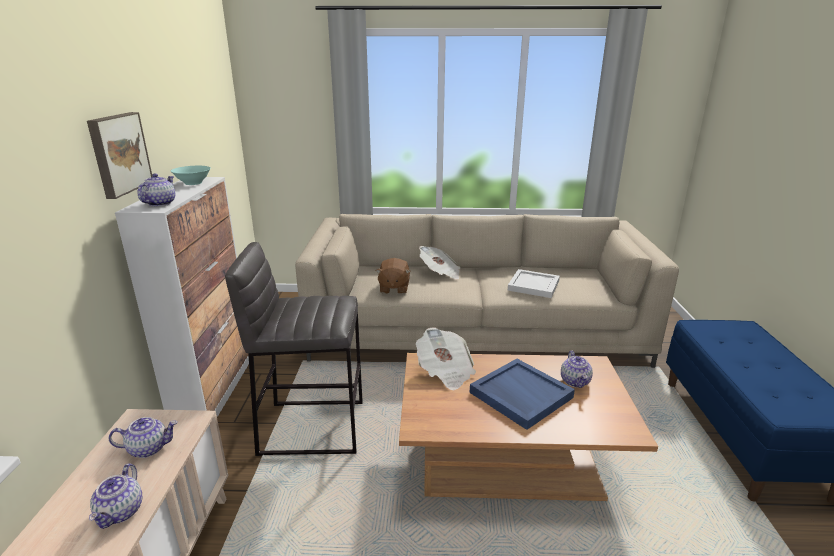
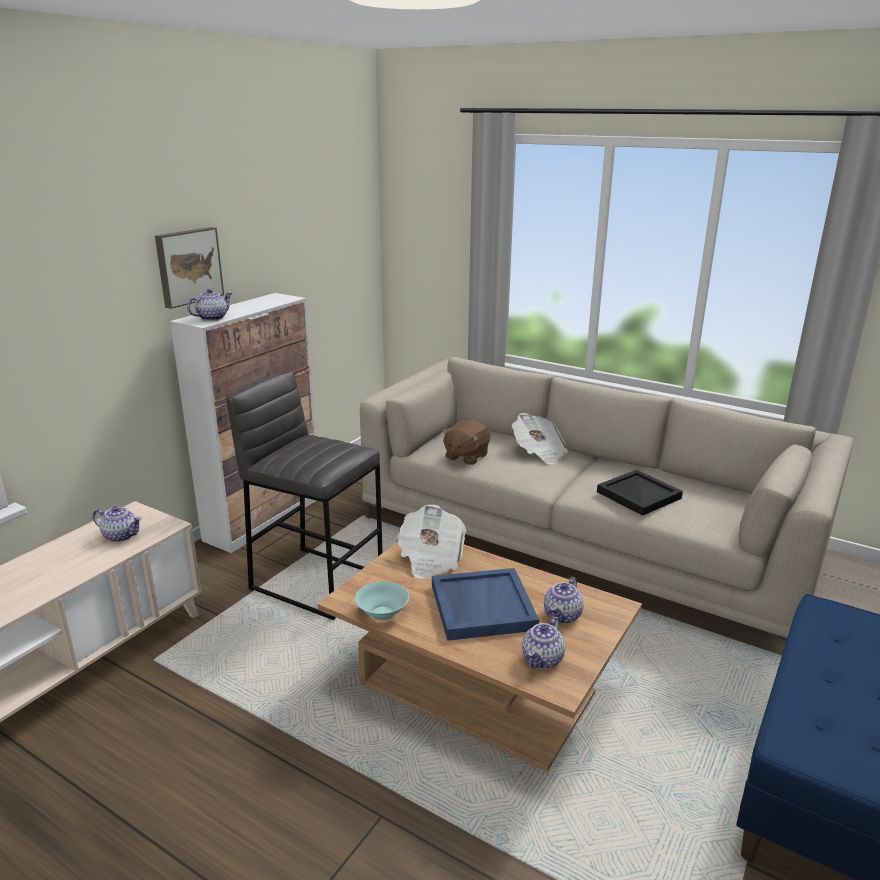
camera: 30 degrees right, 0 degrees up
(121, 512) = (66, 573): teapot -> teapot (543, 659)
(193, 183) = (269, 301): turquoise bowl -> turquoise bowl (382, 613)
(534, 286) = (639, 495): white tray -> black tray

